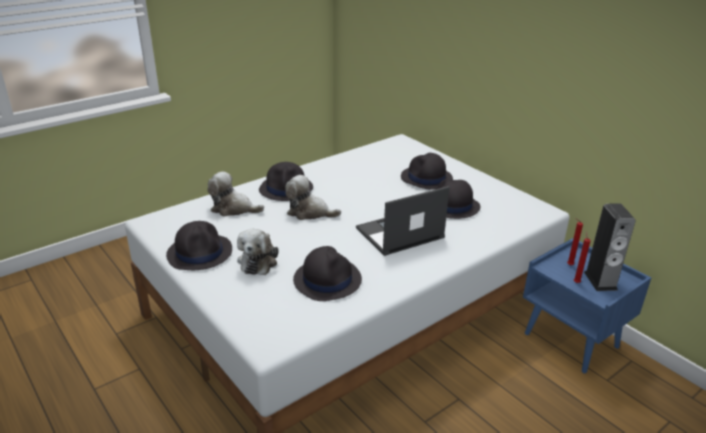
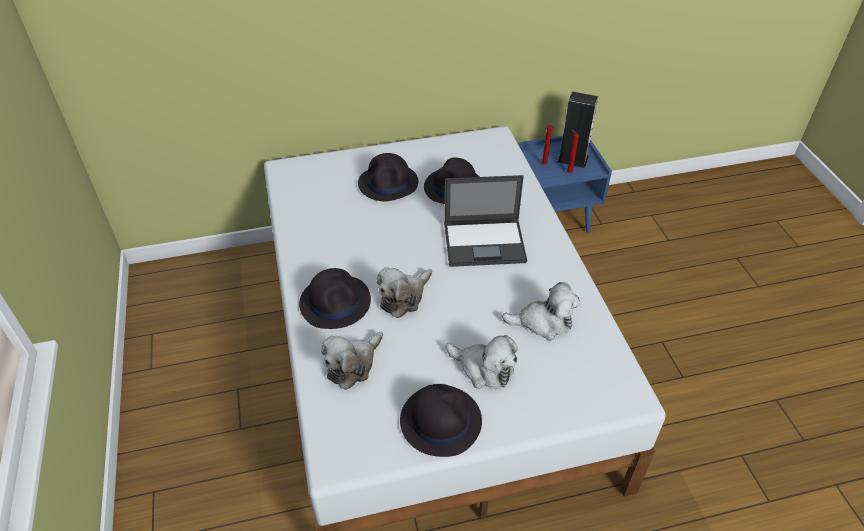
camera: 65 degrees left, 15 degrees up
(327, 279) = (543, 322): black hat -> plush toy
(399, 233) = (485, 243): laptop -> laptop turned 90 degrees counterclockwise

